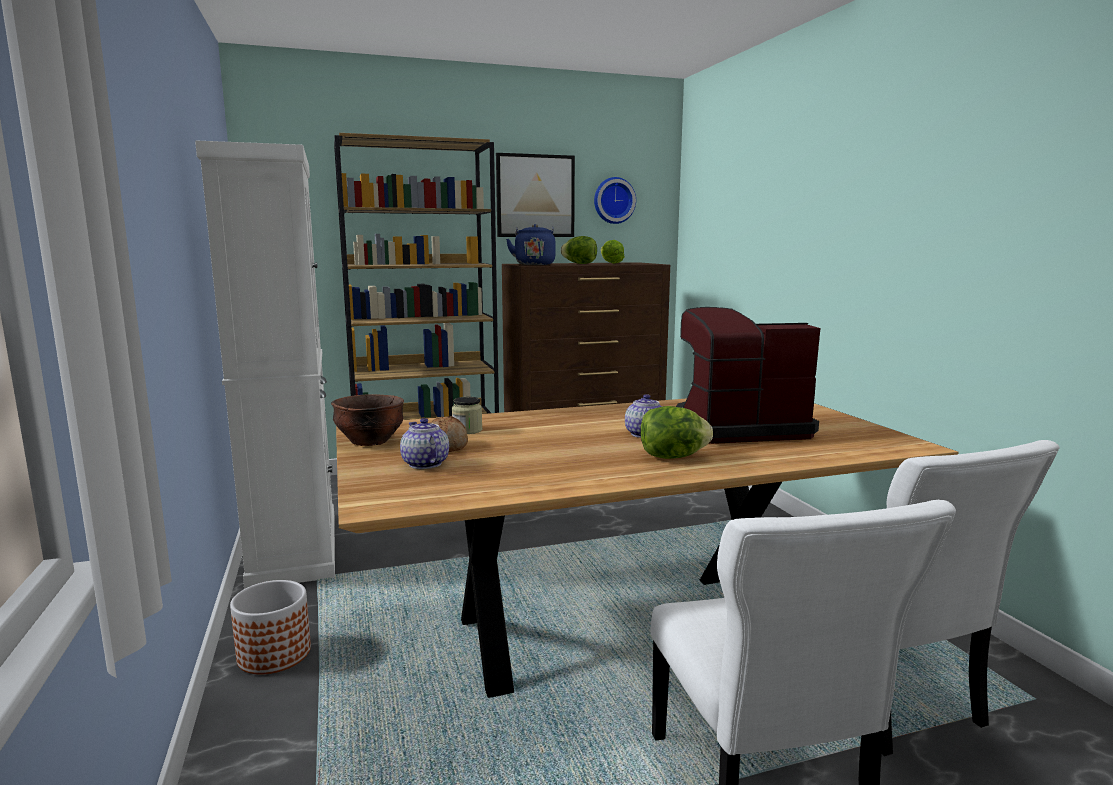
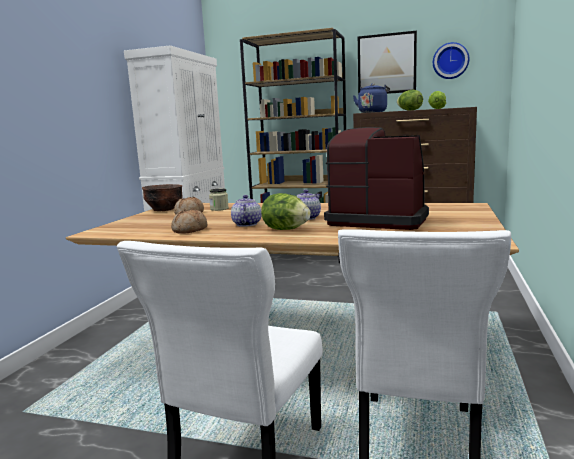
camera: 35 degrees right, 0 degrees up
(274, 654) = (128, 320): planter -> none
(424, 464) = (158, 220): teapot -> teapot (246, 224)
(539, 476) = (190, 230): none -> bread

